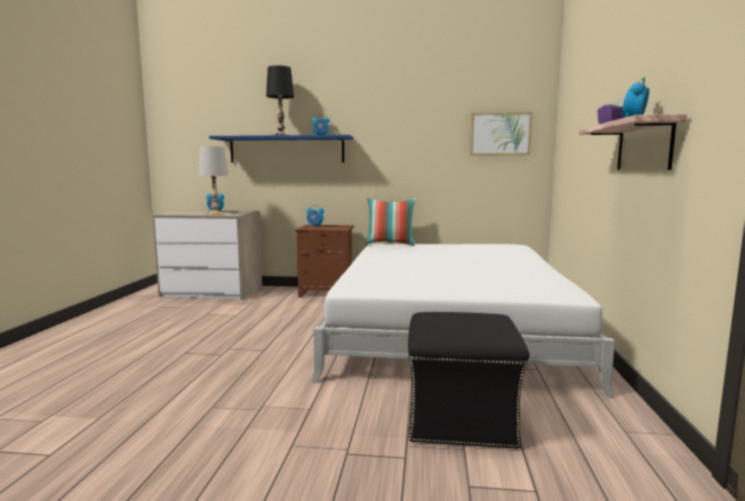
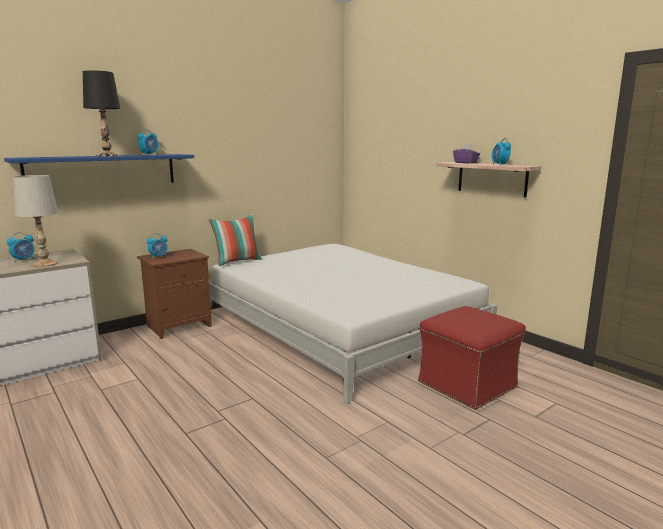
camera: 45 degrees left, 5 degrees up
(462, 419) = (468, 384): black ottoman -> red ottoman
(500, 134) = (308, 150): picture -> none

